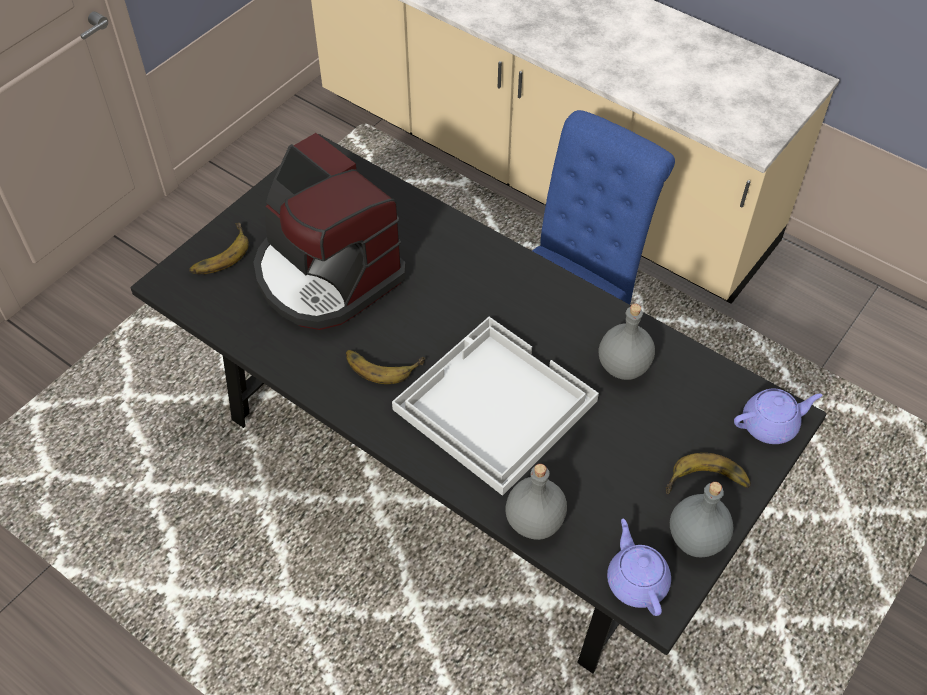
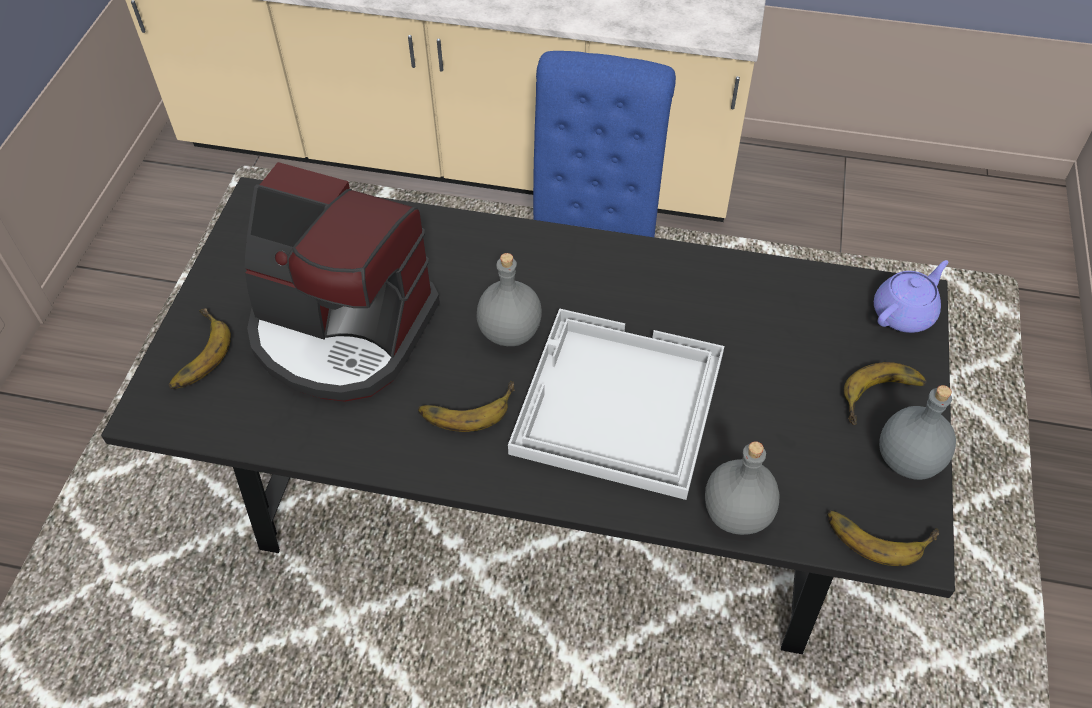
camera: 25 degrees left, 0 degrees up
(624, 367) = (727, 310): grey bottle -> grey bottle (511, 332)
(636, 581) = (878, 531): purple teapot -> banana

